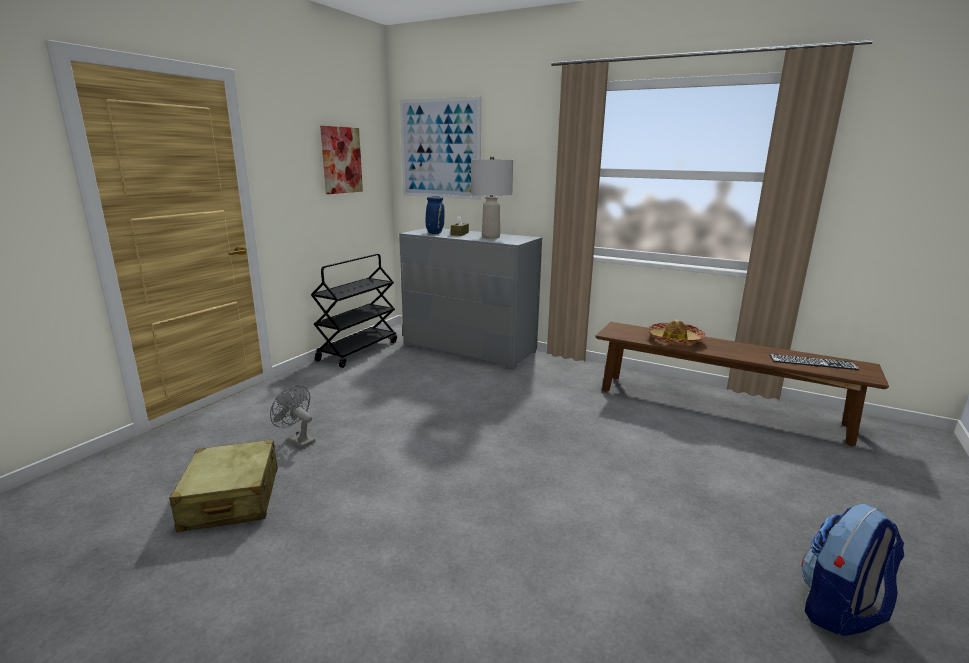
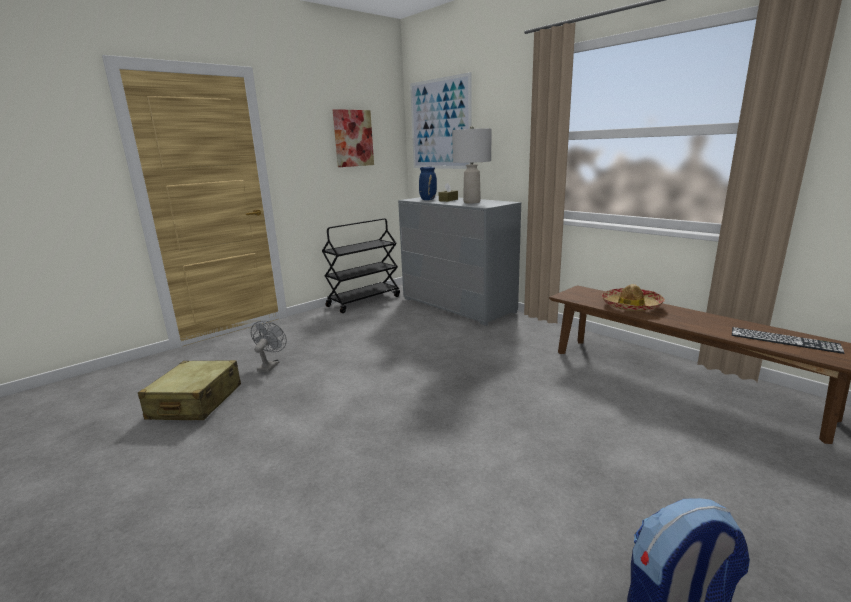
camera: 20 degrees right, 0 degrees up
(297, 440) = (270, 365): grey fan -> grey fan turned 45 degrees clockwise

